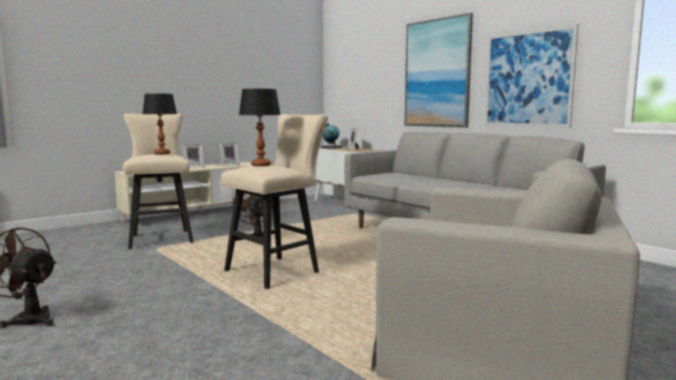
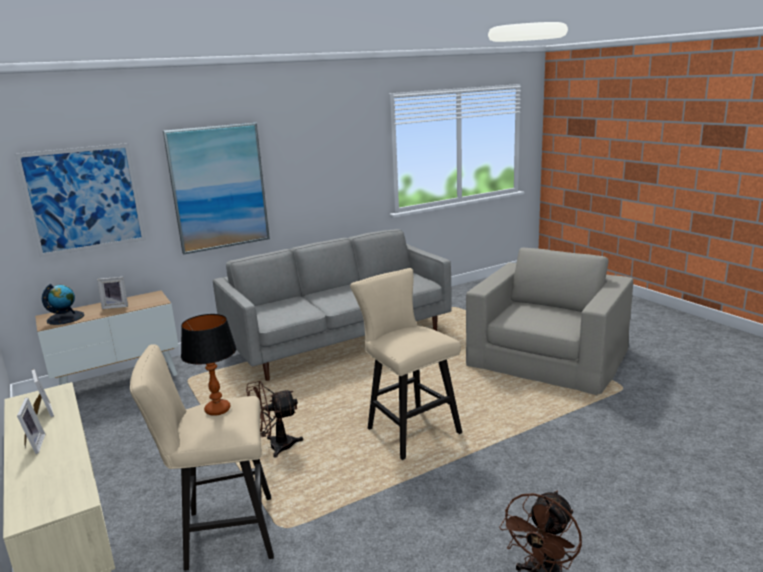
camera: 80 degrees left, 10 degrees up
(261, 165) = (408, 337): table lamp -> none
(527, 79) = (321, 184): picture -> picture (84, 199)

